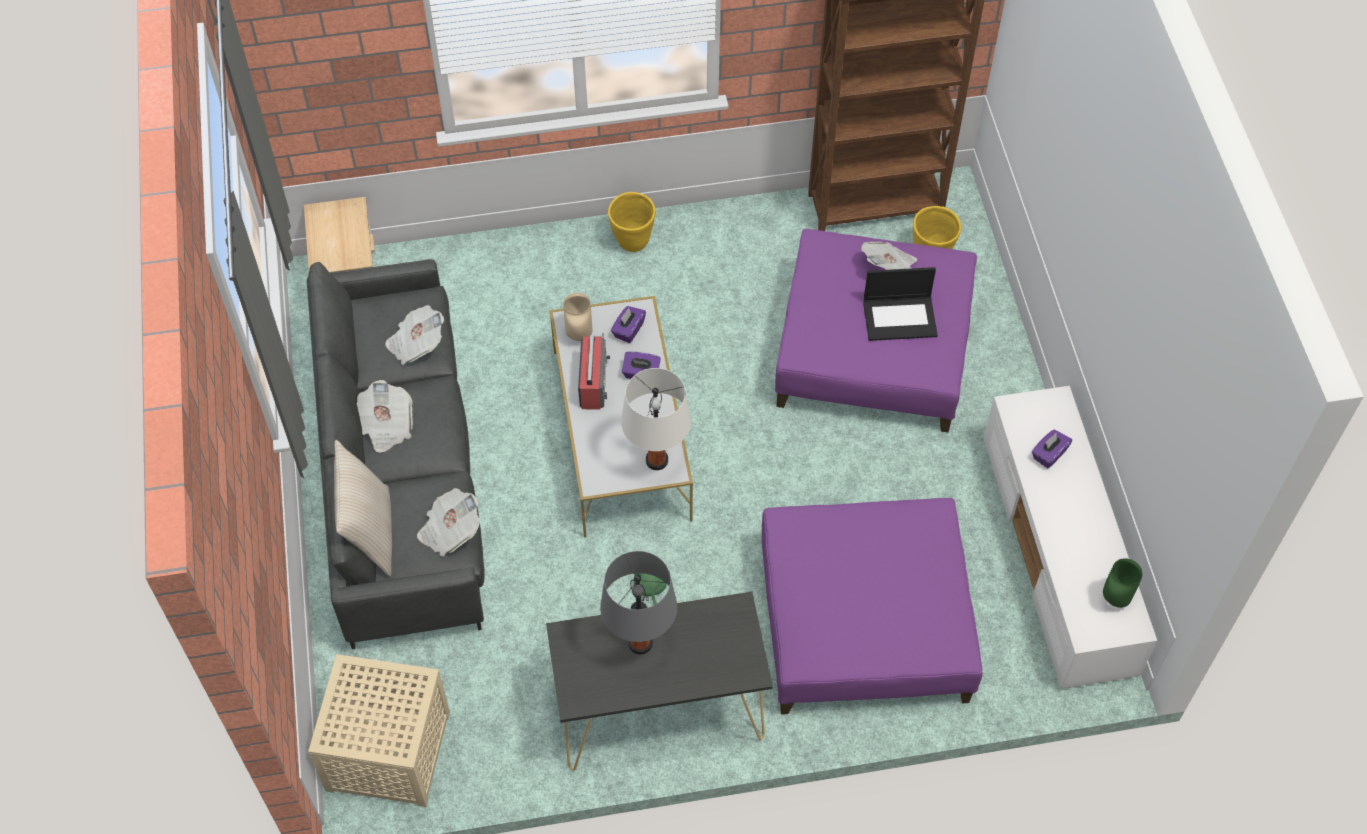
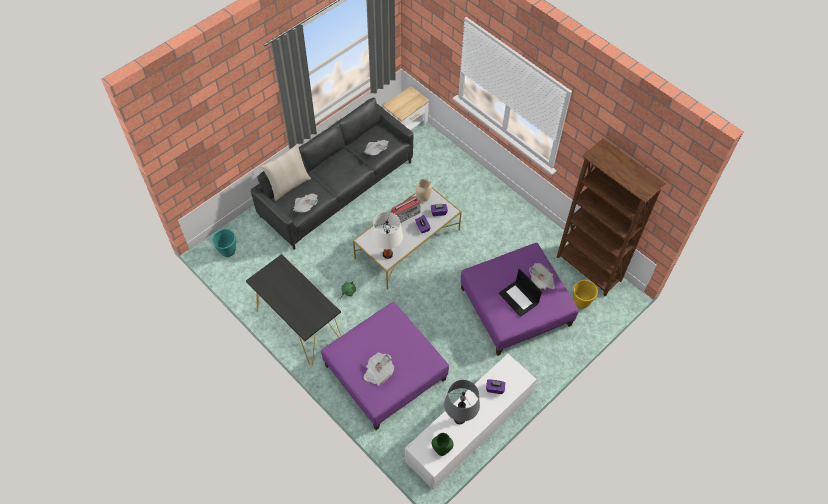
camera: 55 degrees right, 0 degrees up
(386, 426) = (335, 163): newspaper -> newspaper (378, 372)
(390, 753) = (228, 252): beige side table -> turquoise planter
(632, 242) = (497, 198): yellow planter -> none
(640, 642) = (293, 287): grey table lamp -> grey table lamp (459, 418)

